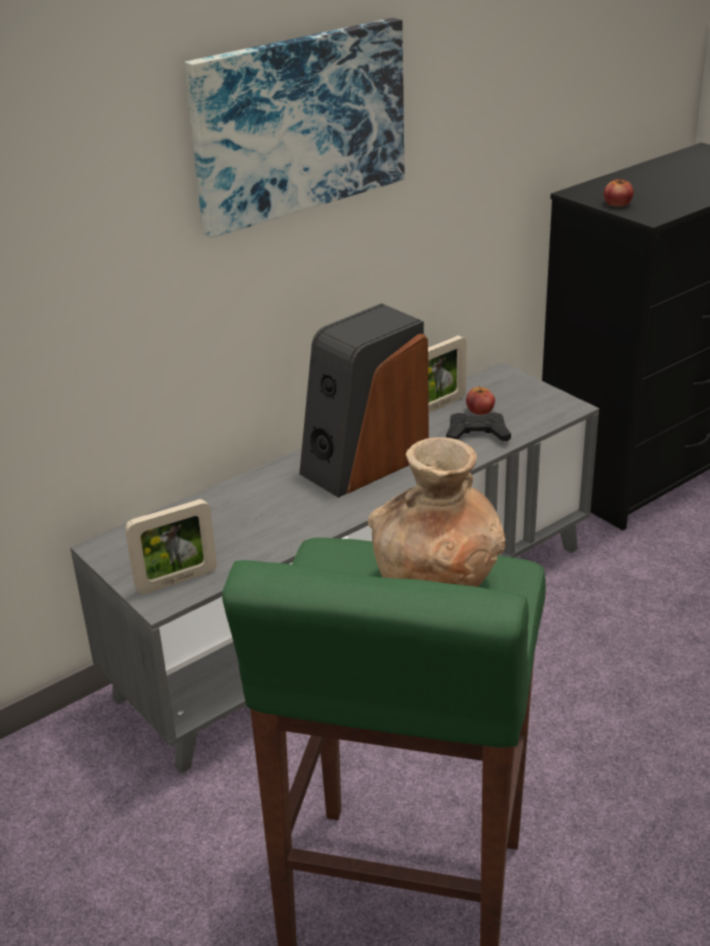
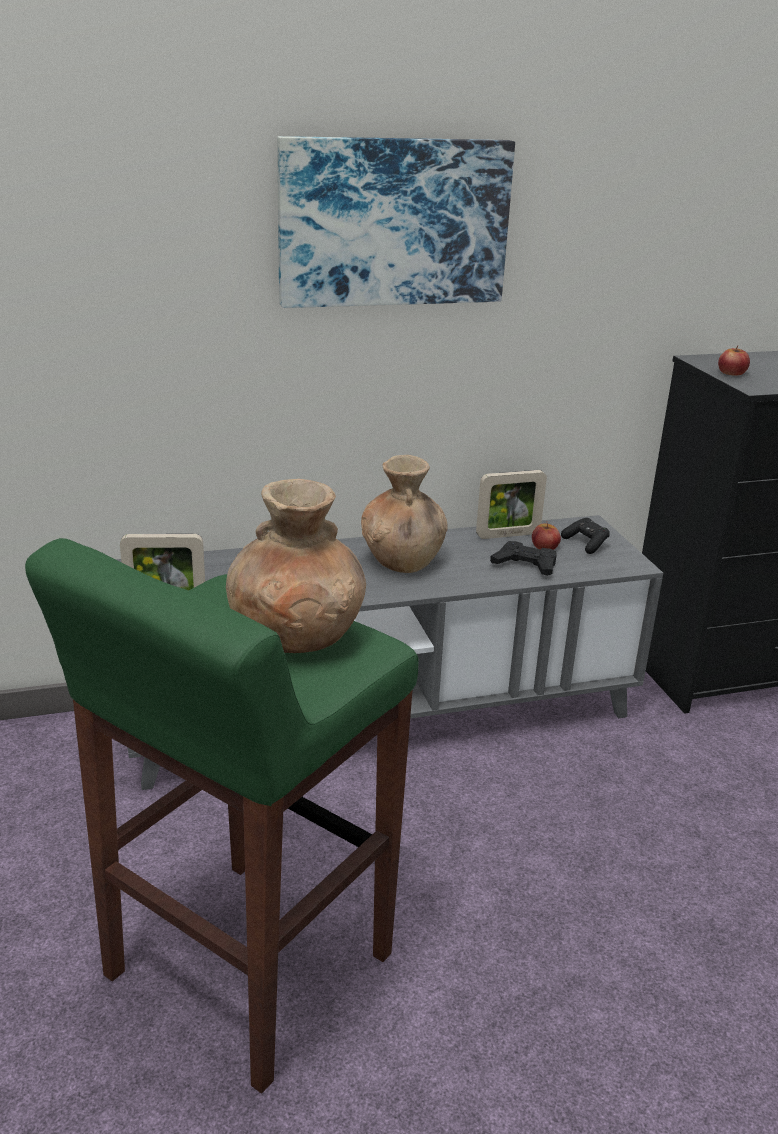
camera: 20 degrees right, 5 degrees down
(364, 463) = (402, 561): speaker -> brown vase
(513, 396) = (585, 543): none -> black game controller

